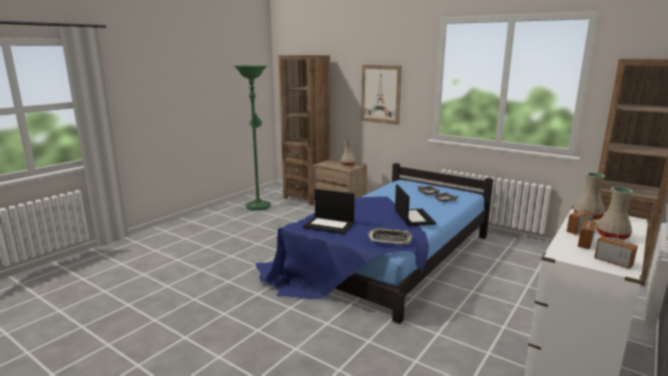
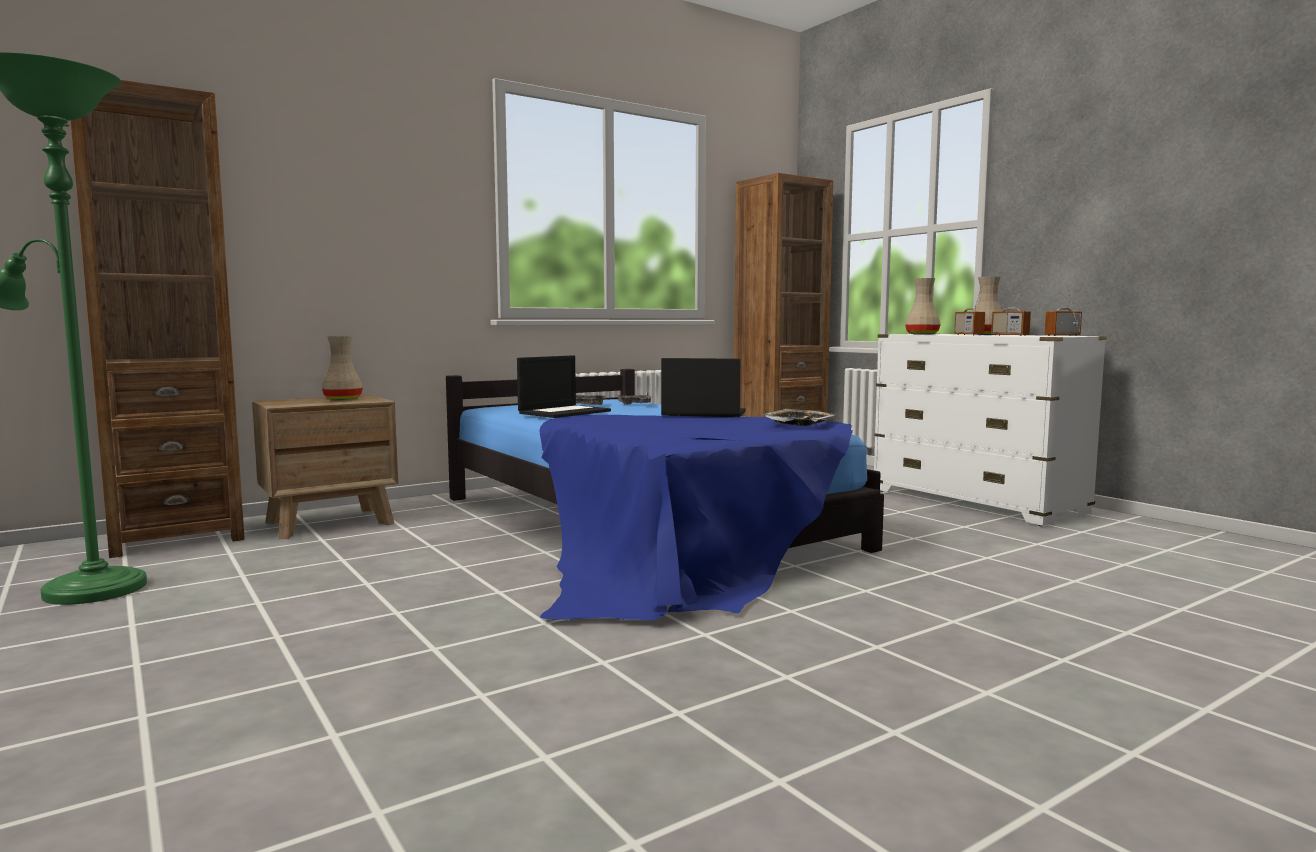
camera: 70 degrees left, 10 degrees down
(329, 225) = (700, 432): laptop -> laptop (564, 412)
(380, 94) = (369, 226): picture -> none

